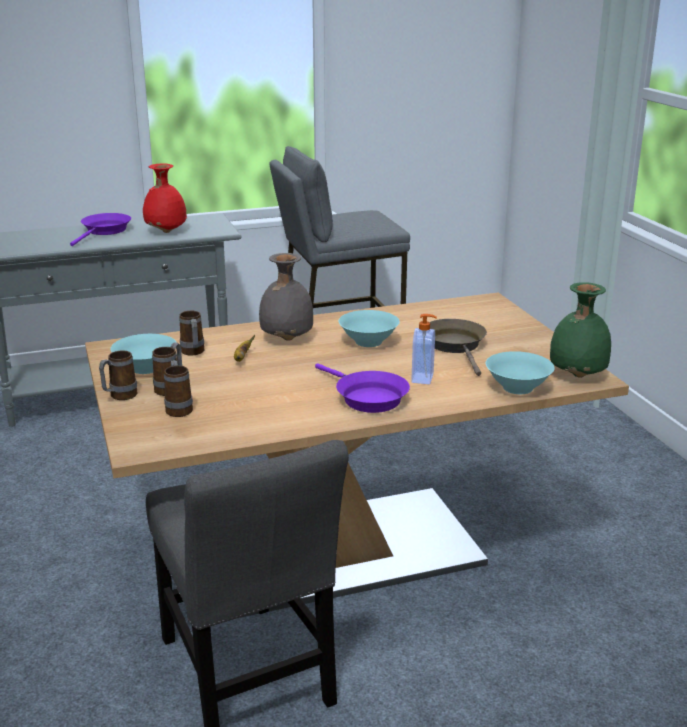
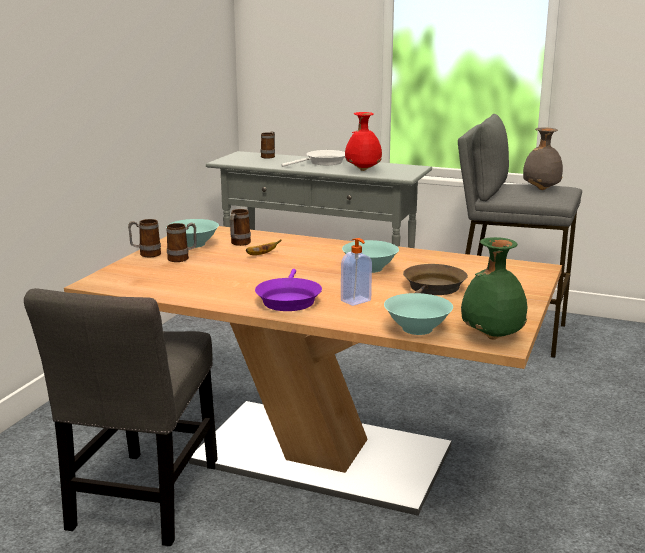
camera: 40 degrees right, 5 degrees down
(104, 231) = (323, 163): purple frying pan -> white frying pan
(178, 408) = (162, 270): mug -> mug (269, 156)
(285, 338) = (316, 251): grey vase -> grey vase (540, 189)

